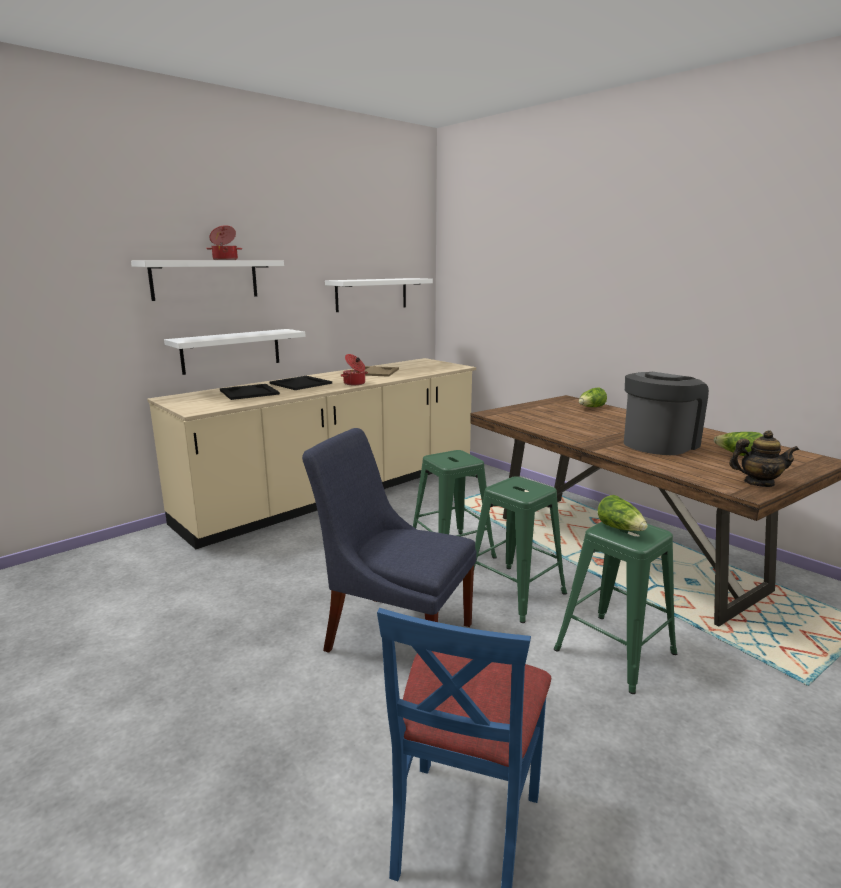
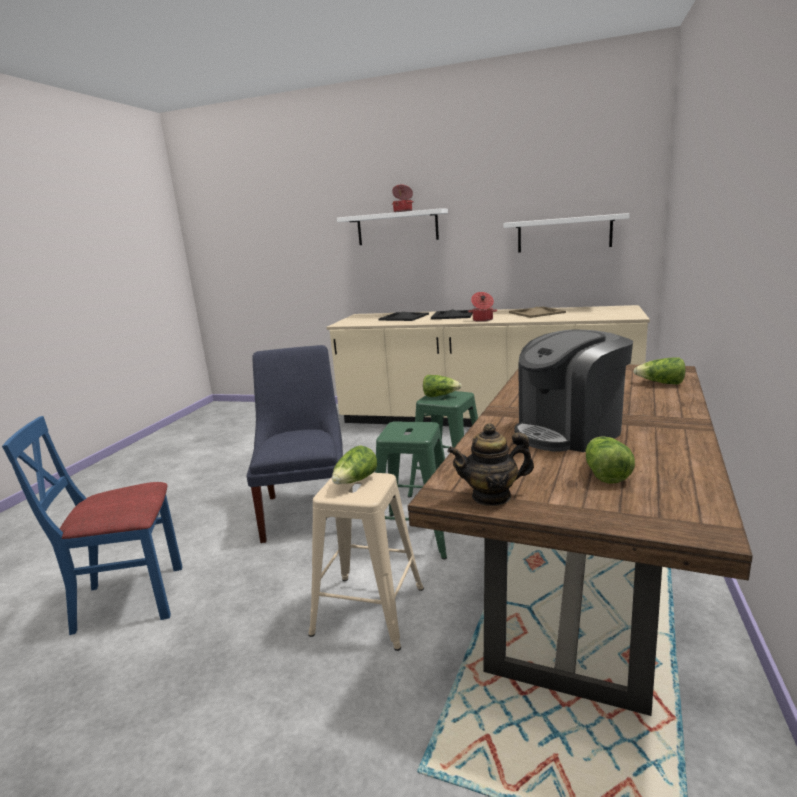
camera: 60 degrees right, 0 degrees up
(231, 351) = (416, 284): white shelf -> none
(447, 458) = (440, 396): none -> lettuce
(613, 651) = (368, 609): green stool -> beige stool
(659, 443) = (569, 432): coffee machine -> coffee machine turned 135 degrees clockwise
(758, 483) = (492, 496): teapot -> teapot turned 105 degrees clockwise

